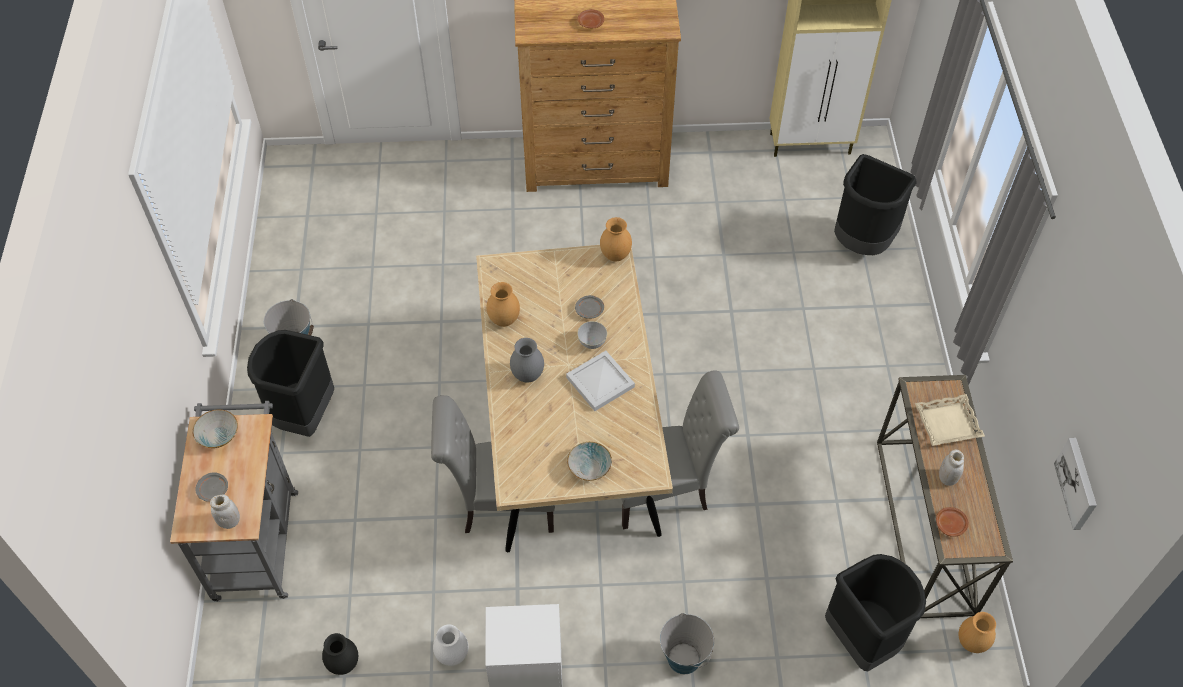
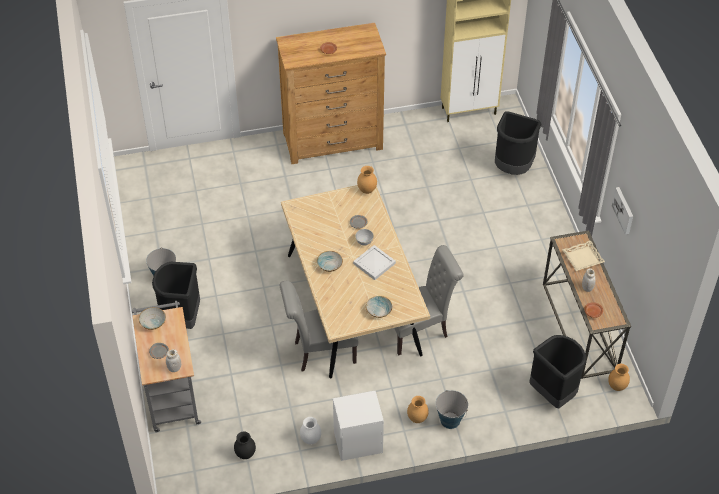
camera: 10 degrees left, 5 degrees down
(504, 320) = (307, 237): brown vase -> brown vase (417, 419)
(528, 375) = (329, 265): grey vase -> bowl
(1078, 483) = (657, 269): picture -> picture (624, 210)

